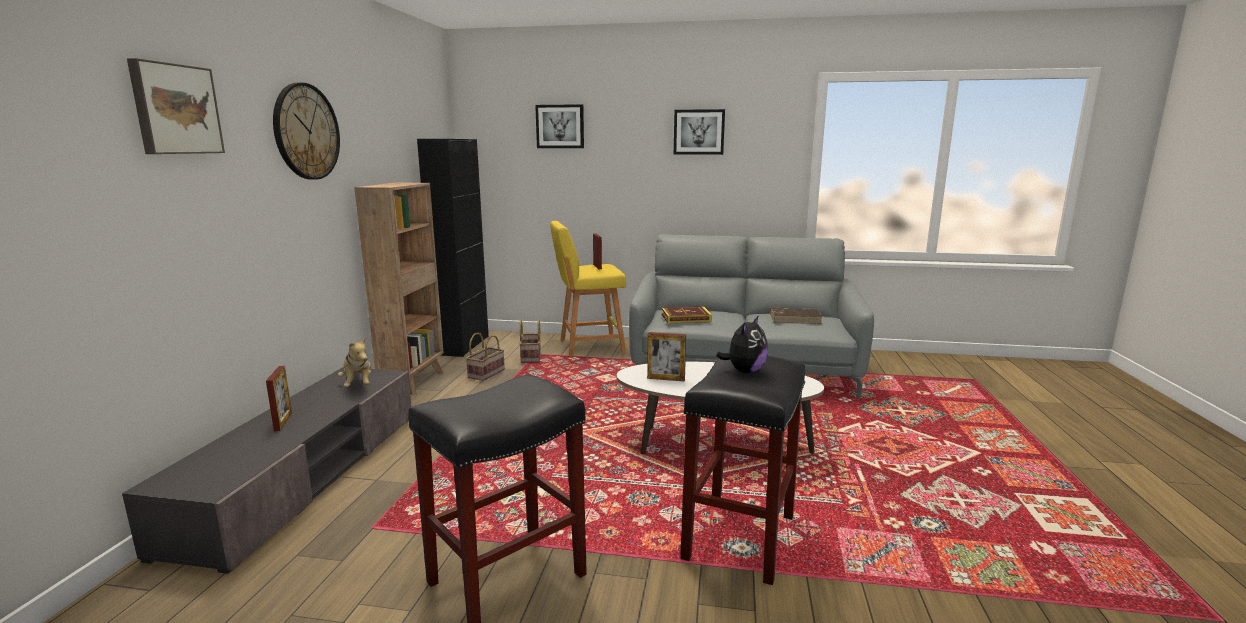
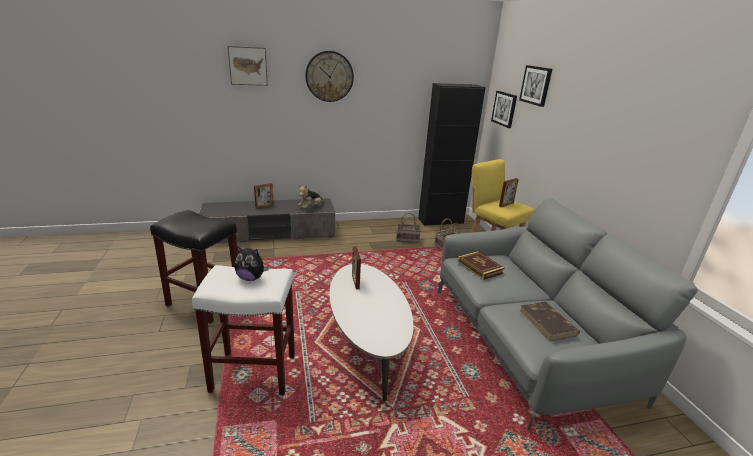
camera: 65 degrees right, 10 degrees up
(413, 381) = (378, 224): brown bookcase -> none
(699, 132) = (621, 111): picture -> picture (504, 109)
(739, 536) = (255, 372): black stool -> white stool

